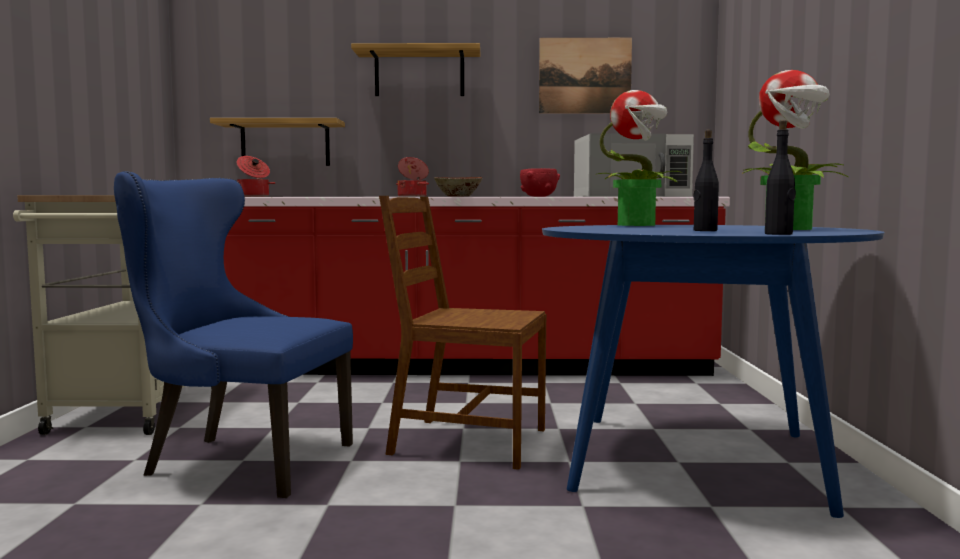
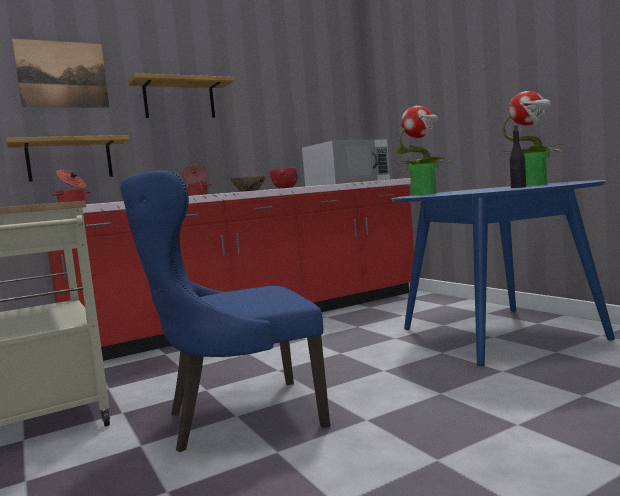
camera: 30 degrees left, 0 degrees up
(467, 442) = (362, 359): brown chair -> none
(585, 75) = (294, 103): picture -> picture (62, 75)
(779, 234) = (583, 182): black bottle -> none

